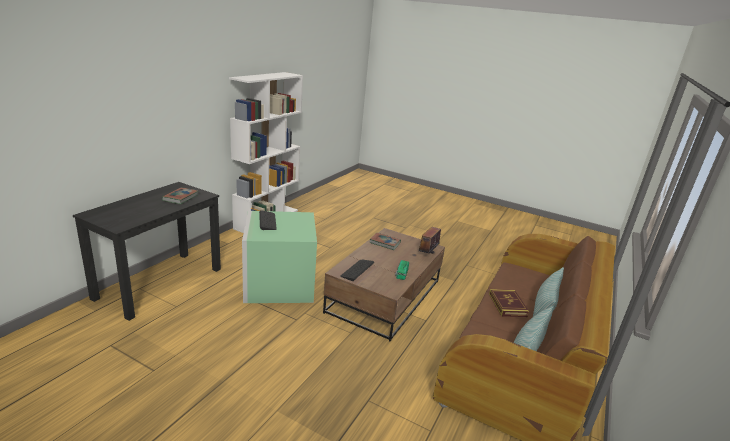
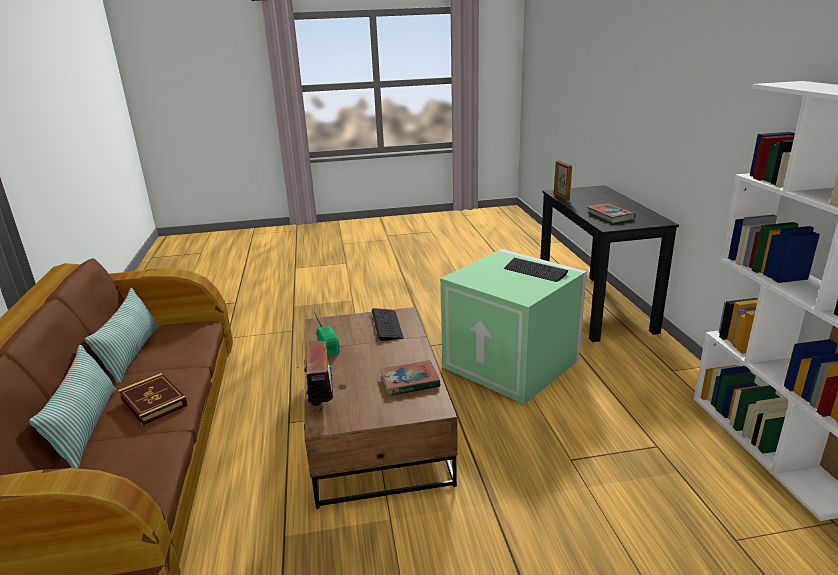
camera: 145 degrees right, 0 degrees up
(140, 220) = (561, 197): none -> picture frame

